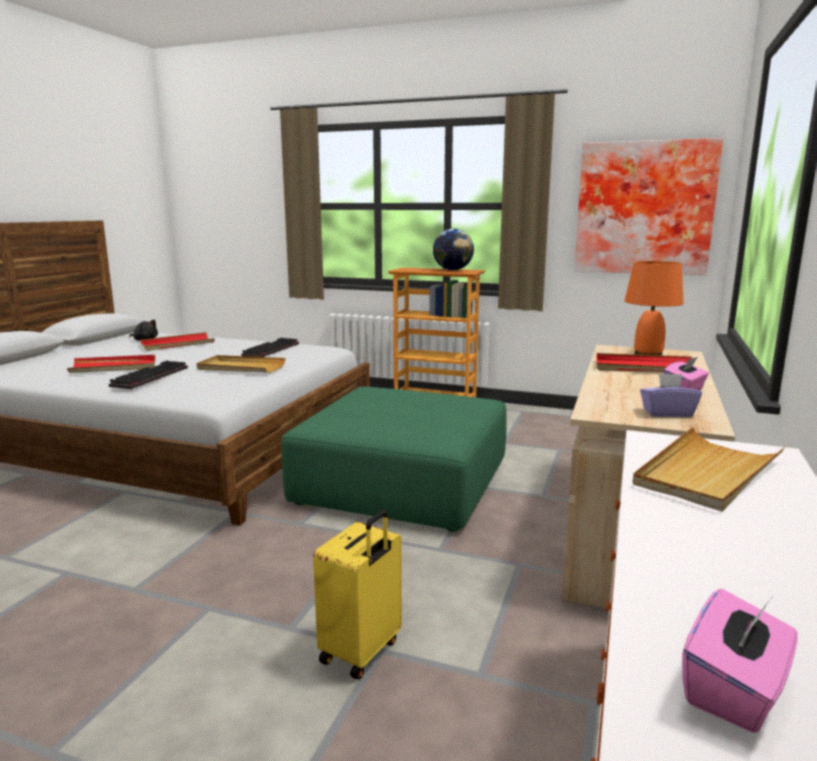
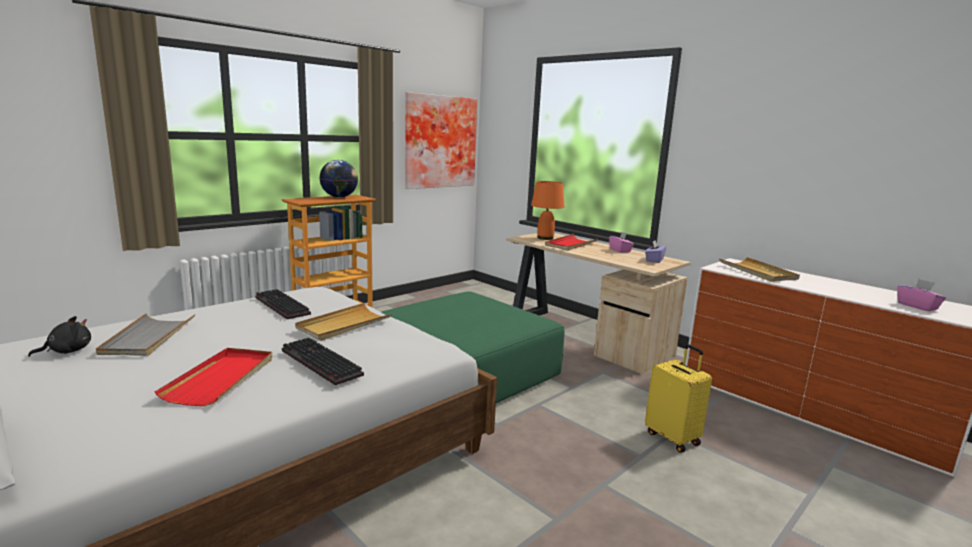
camera: 65 degrees left, 0 degrees up
(177, 344) = (148, 337): red tray -> grey tray

